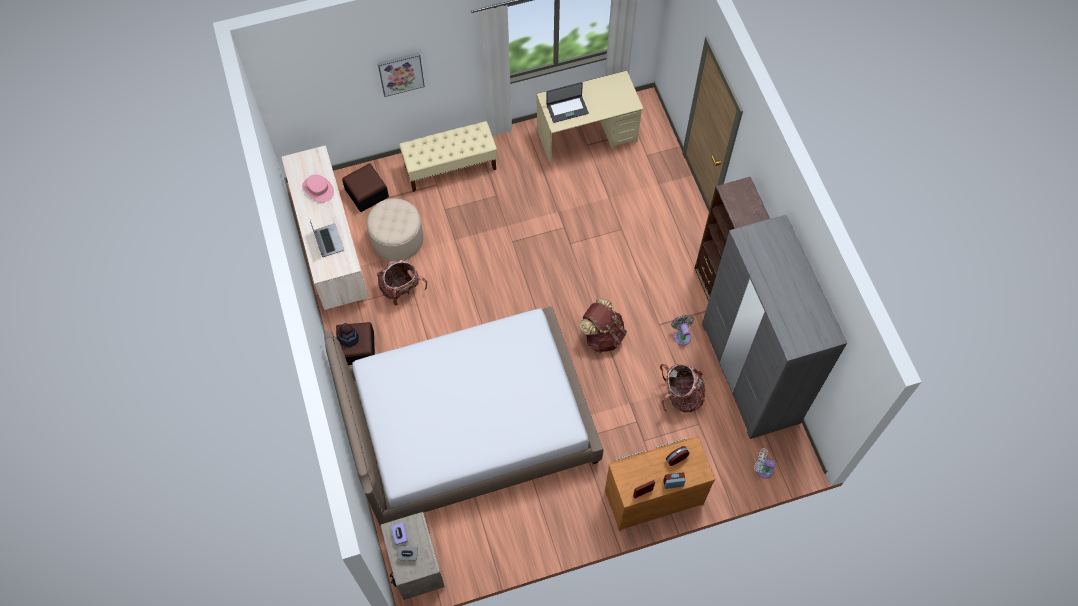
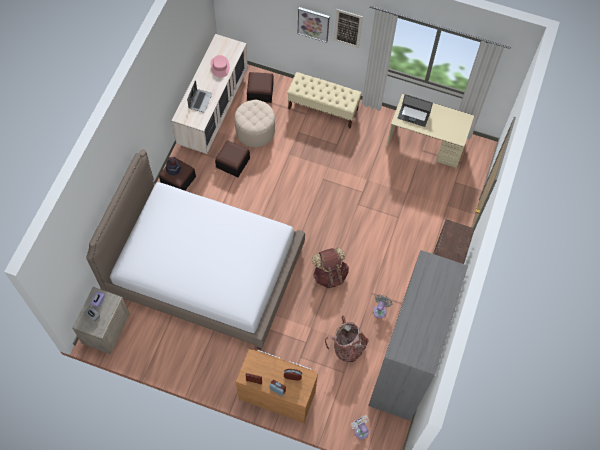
camera: 35 degrees right, 0 degrees up
(401, 289) = (233, 163): backpack -> ottoman
(445, 54) = (348, 28): none -> picture

